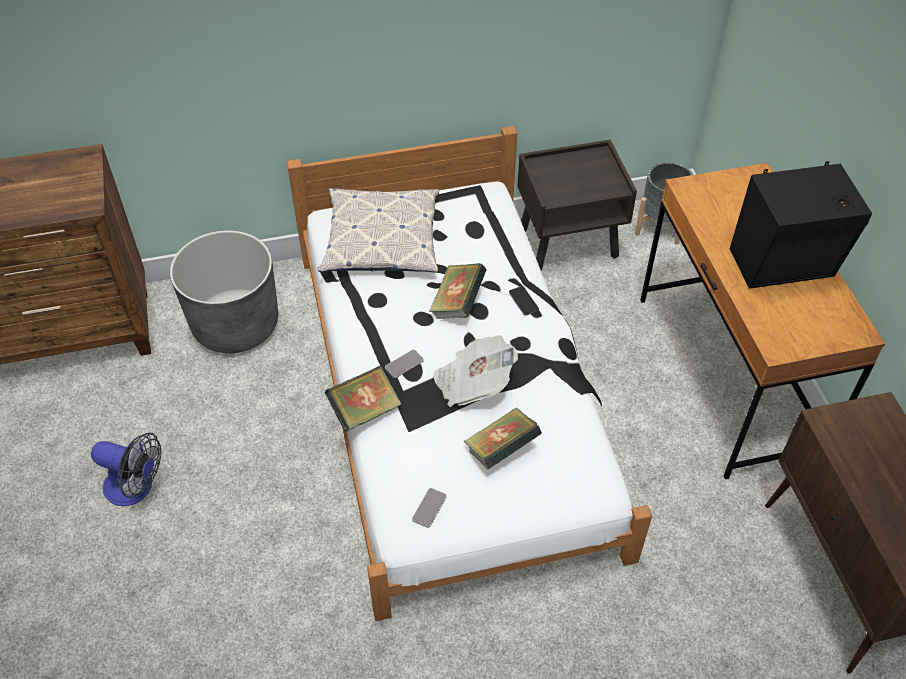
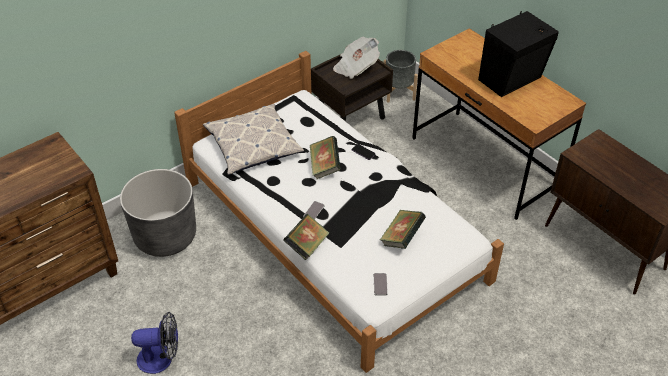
camera: 25 degrees left, 5 degrees down
(473, 383) = (362, 208): newspaper -> newspaper (356, 67)

